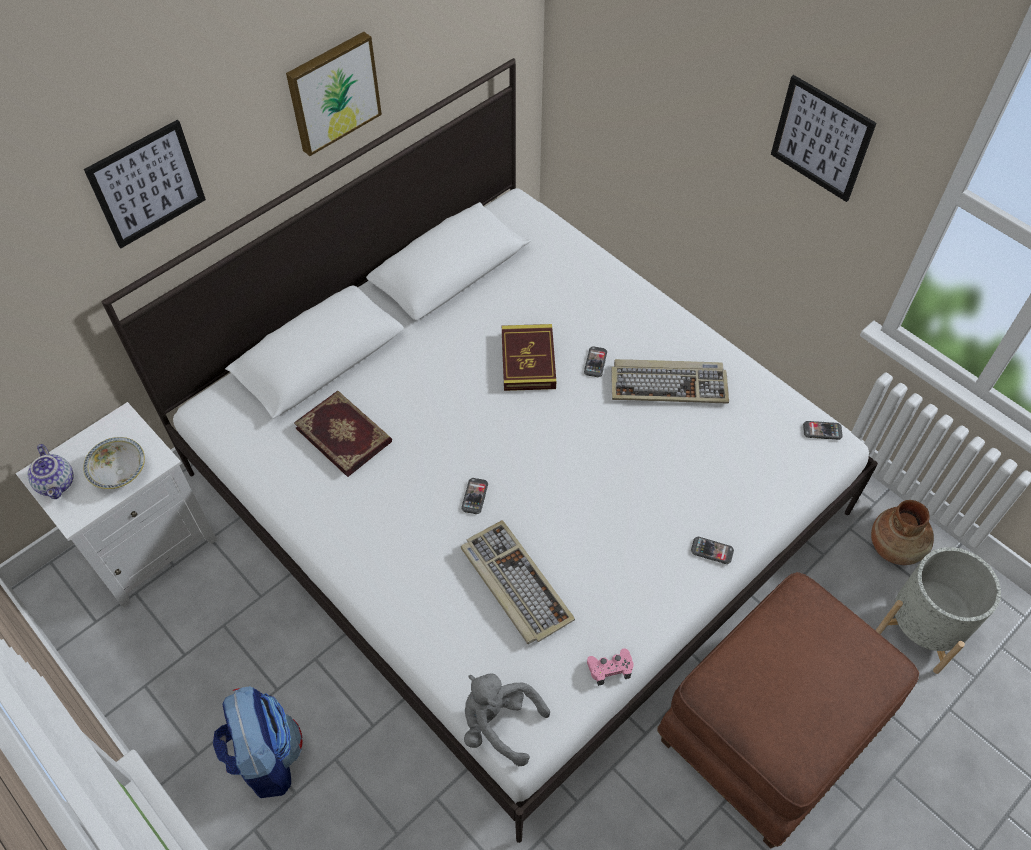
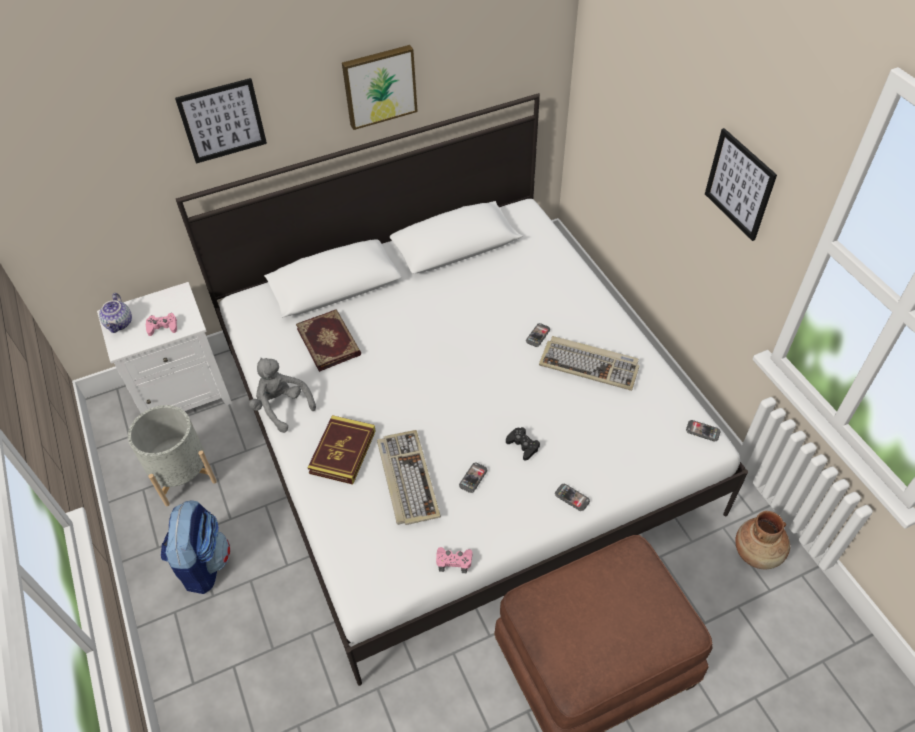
camera: 20 degrees right, 5 degrees down
(120, 472) = (163, 327): bowl -> pink game controller
(474, 496) = (404, 409): phone -> phone (473, 478)
(498, 724) = (353, 576): grey plush toy -> grey plush toy (281, 407)
(528, 360) = (486, 322): book -> book (343, 452)
(632, 503) = (523, 445): none -> black game controller
(922, 628) = (756, 624): grey planter -> grey planter (182, 475)

